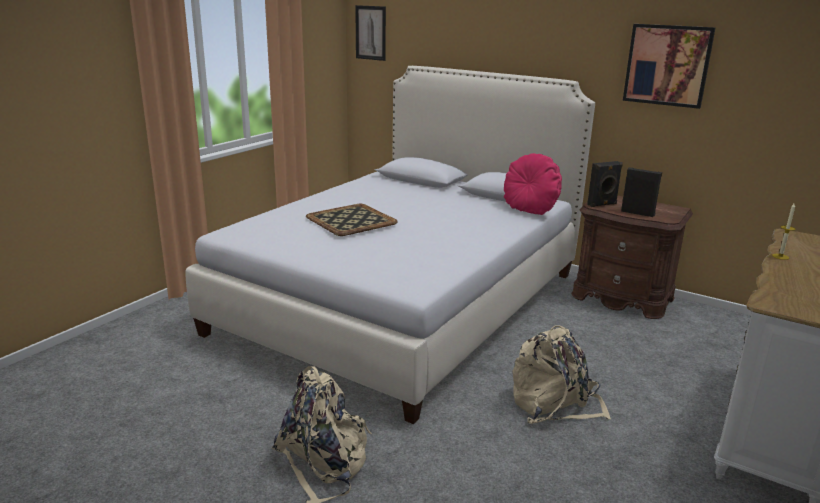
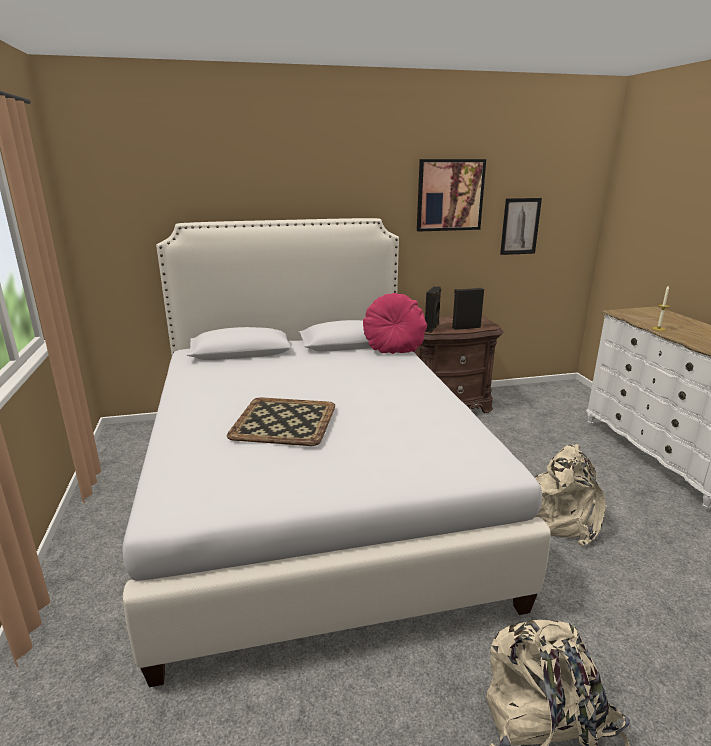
camera: 45 degrees left, 0 degrees up
(370, 33) = (100, 188): picture -> picture (520, 226)

